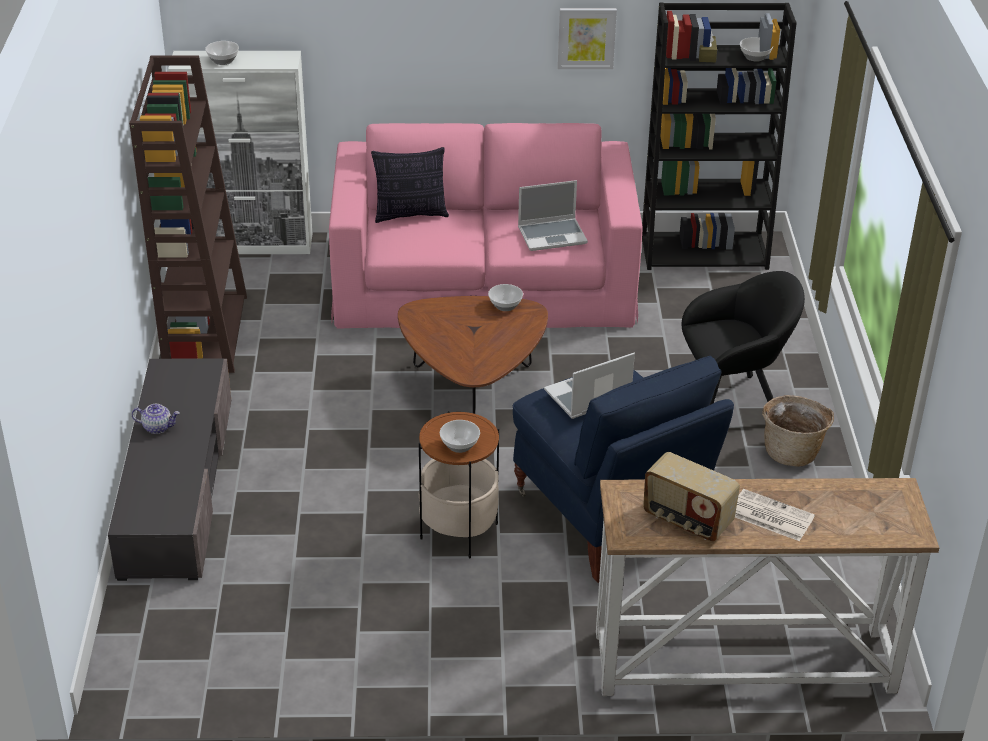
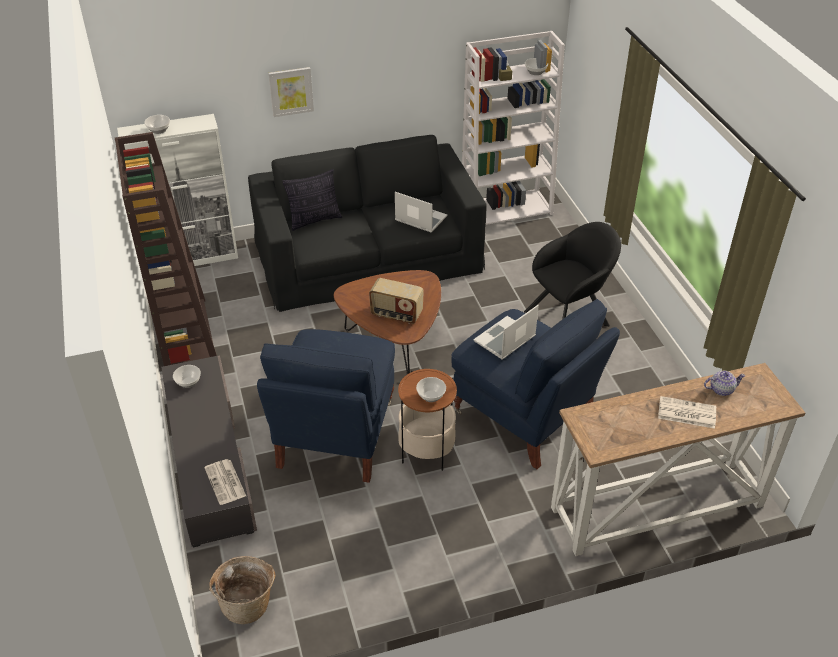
camera: 15 degrees left, 5 degrees up
(158, 427) = (189, 421): teapot -> teapot (721, 389)
(174, 505) = (226, 482): none -> newspaper
(347, 489) = (335, 435): none -> blue armchair
(484, 279) = (368, 255): pink sofa -> black sofa
(505, 306) = (407, 278): bowl -> bowl (188, 383)
(553, 235) = (420, 219): laptop -> laptop turned 120 degrees counterclockwise
(586, 38) = (416, 74): picture -> picture (291, 91)
(687, 520) = (633, 429): radio -> radio (396, 314)
(705, 251) = (507, 208): black bookcase -> white bookcase
(792, 451) = (622, 343): basket -> basket (247, 603)

